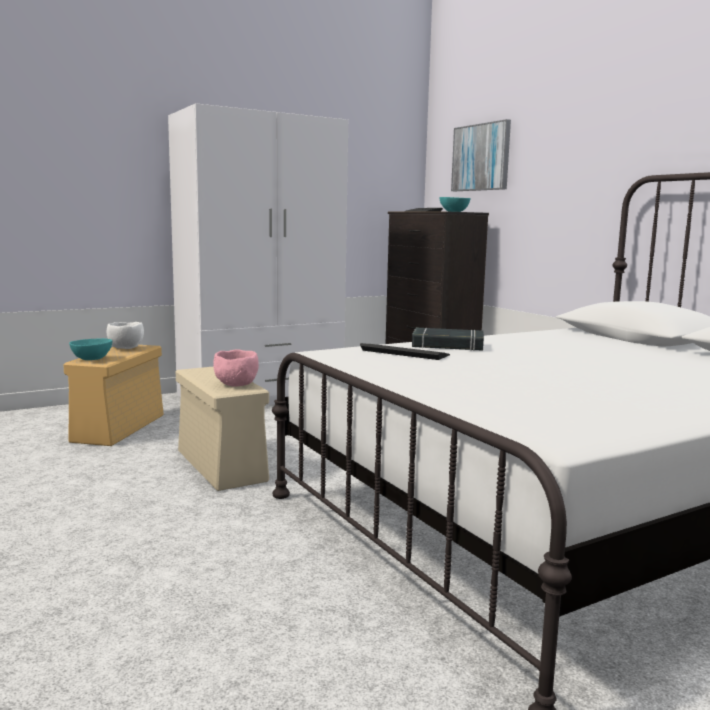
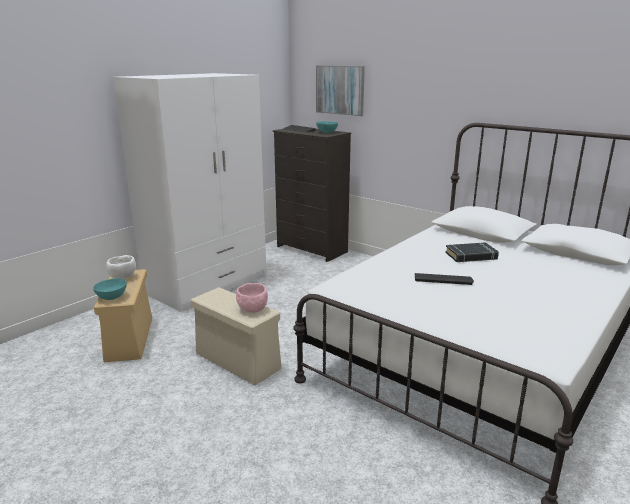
camera: 20 degrees left, 10 degrees up
(404, 353) = (379, 279): keyboard -> keyboard (442, 279)
(447, 345) = (393, 264): black book -> black book (471, 256)

